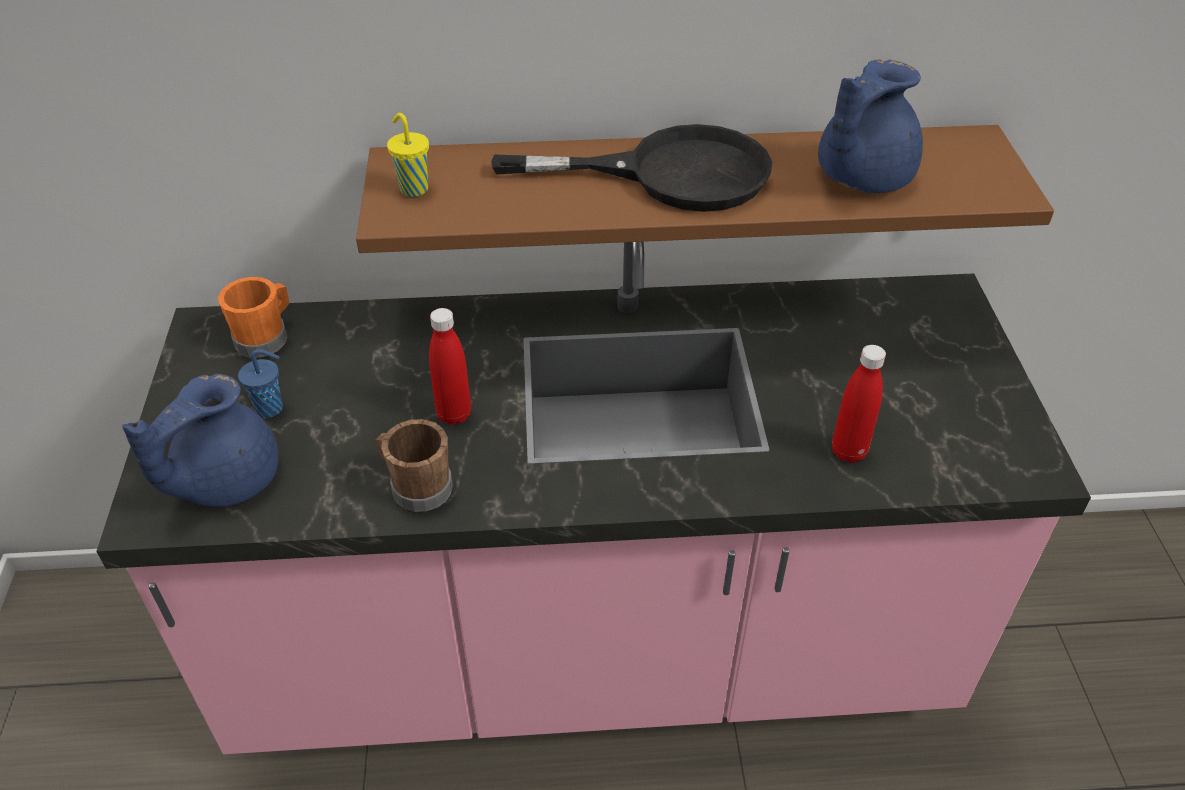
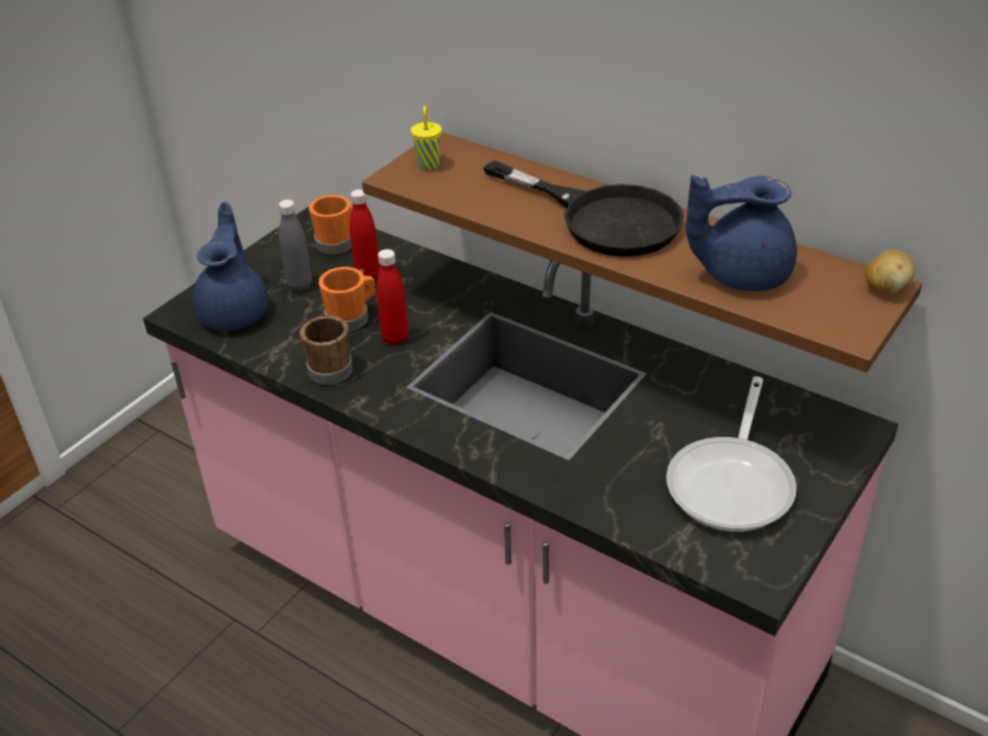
camera: 40 degrees right, 5 degrees down
(224, 480) = (236, 312): blue teapot -> blue teapot turned 105 degrees clockwise
(271, 408) = (300, 285): blue cup -> grey bottle
(378, 416) = (352, 317): none -> orange mug
(848, 452) = (624, 490): red bottle -> red bottle (368, 274)
(922, 393) = (733, 482): none -> frying pan
(982, 141) = (885, 288): none -> potato

